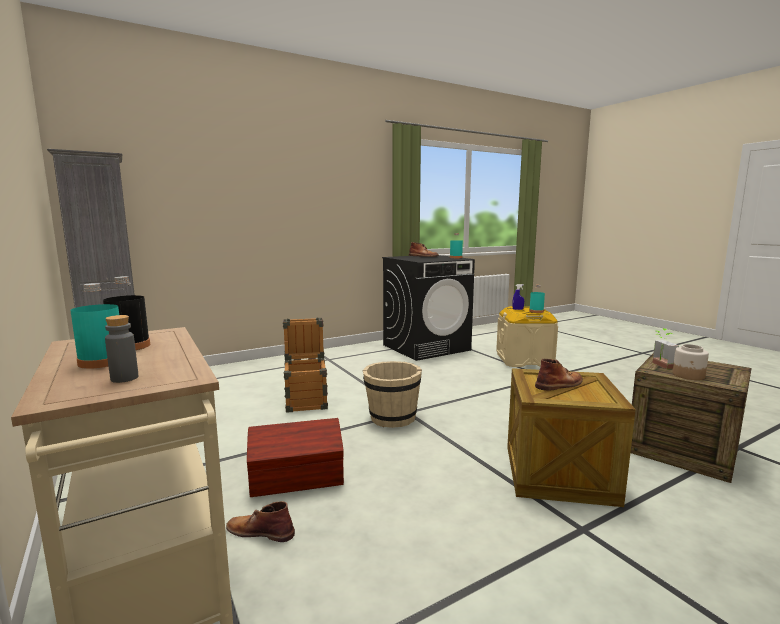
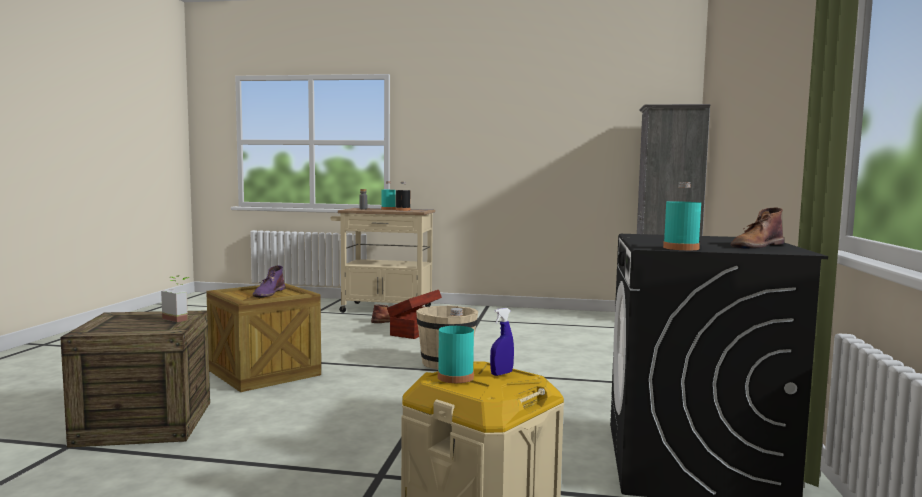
camera: 130 degrees right, 5 degrees down
(306, 400) = (542, 353): crate -> none
(560, 384) = (268, 293): brown boot -> purple boot
(688, 375) = (151, 315): jar -> none

